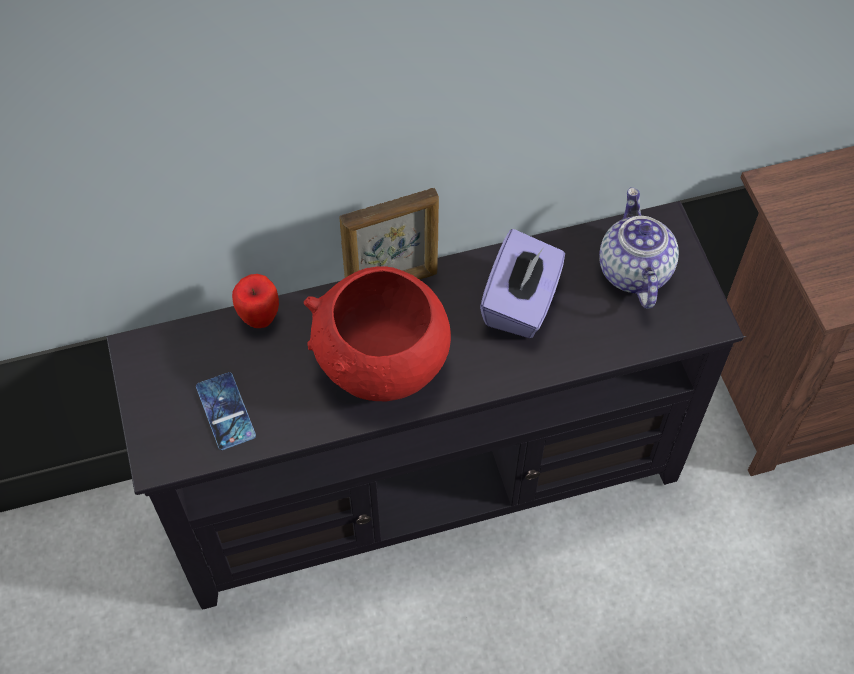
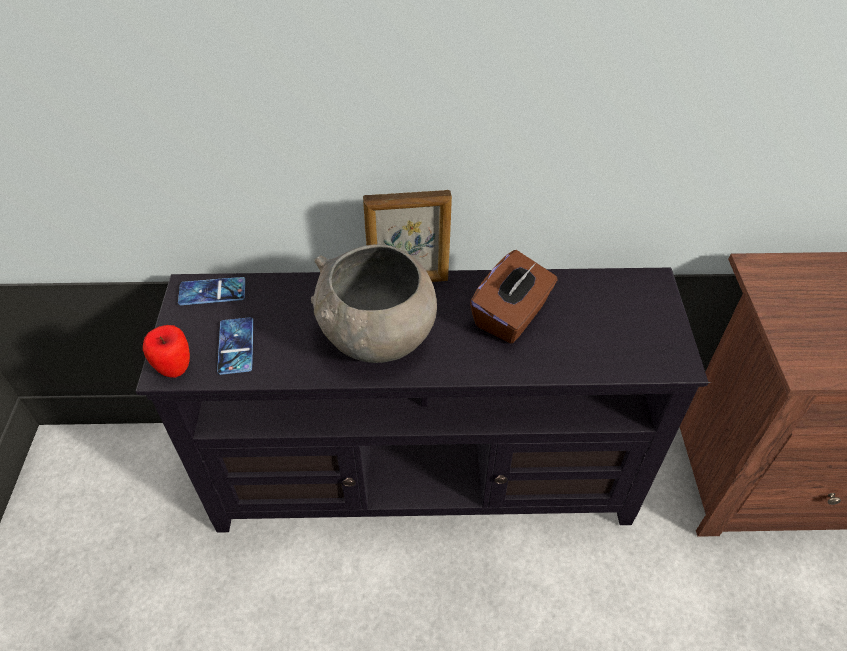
camera: 15 degrees right, 10 degrees down
(168, 348) = (212, 291): none -> phone
(259, 318) = (292, 284): apple -> apple (175, 369)
(382, 366) = (378, 339): red bowl -> grey bowl
(521, 303) = (511, 316): purple tissue box -> brown tissue box
(633, 271) = (616, 310): teapot -> none

